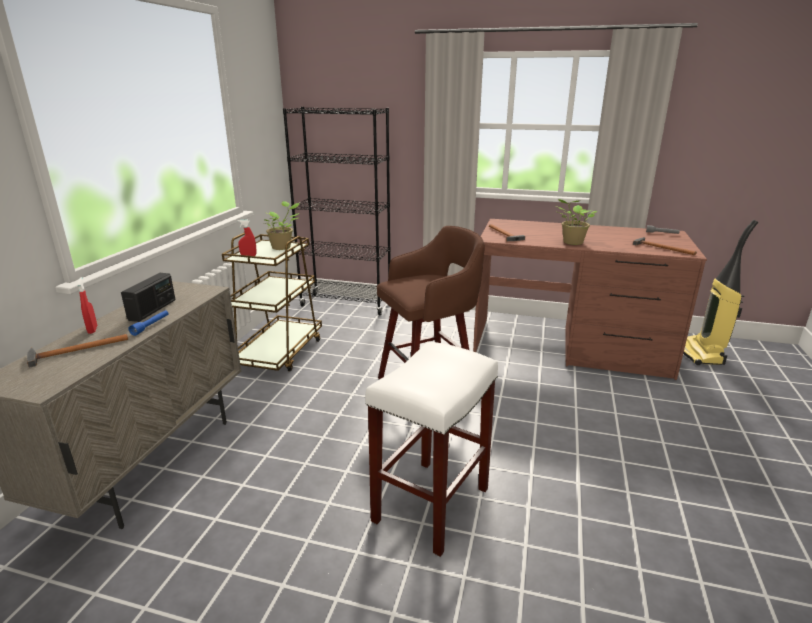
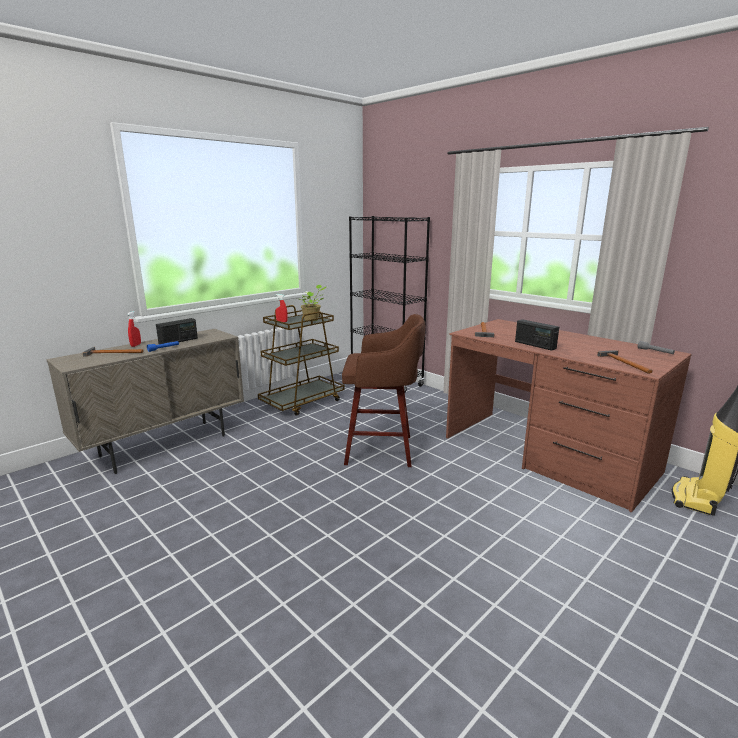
camera: 30 degrees right, 5 degrees down
(431, 503) = (289, 525): white stool -> none
(571, 242) = (535, 345): potted plant -> radio

